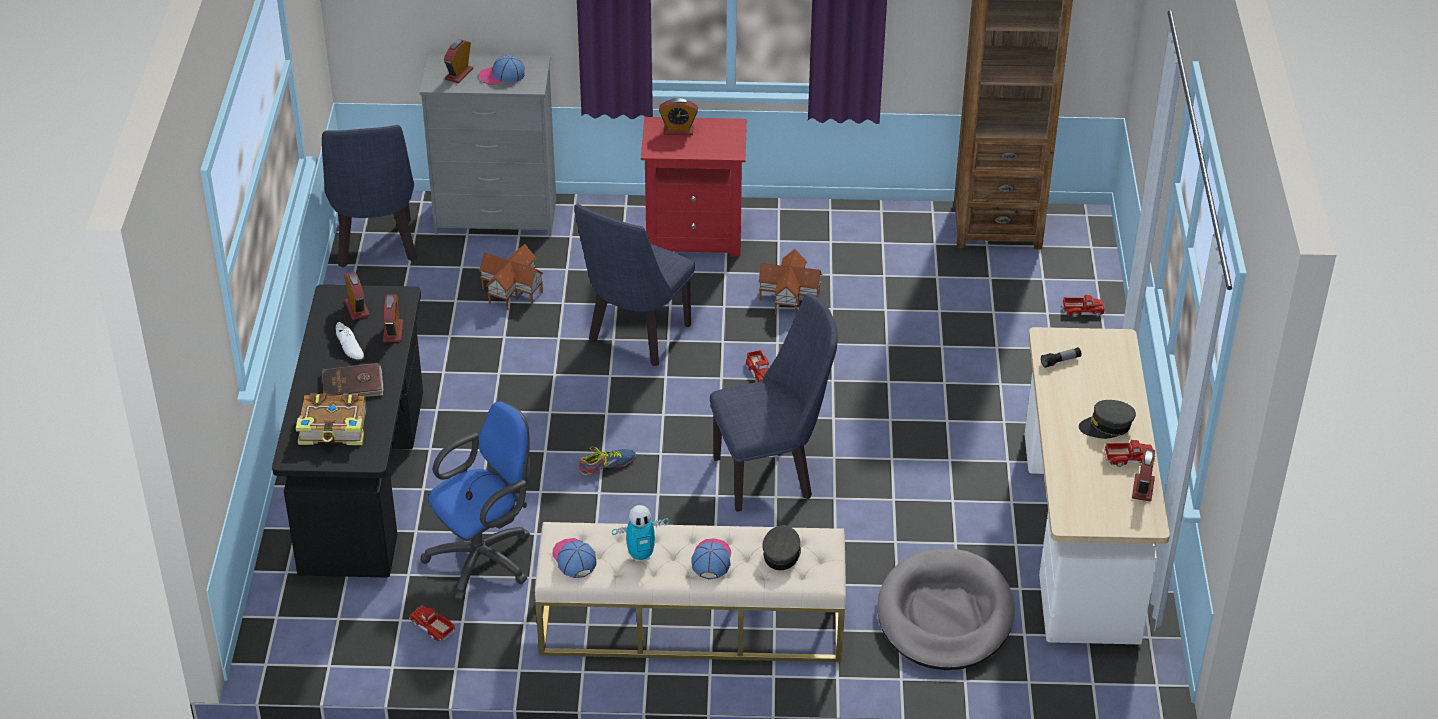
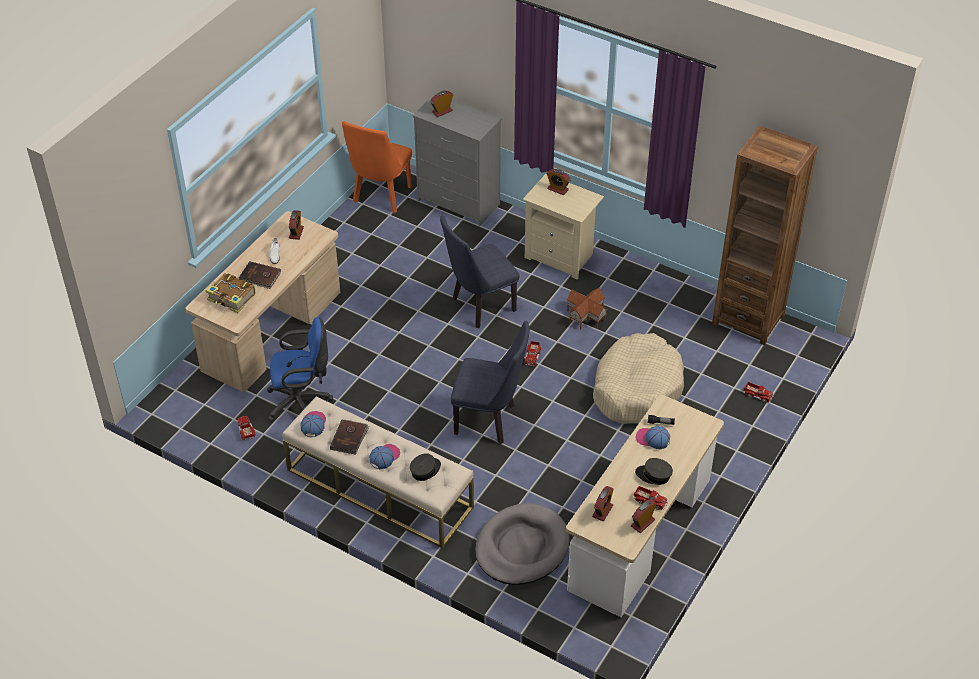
camera: 30 degrees right, 5 degrees up
(362, 482) = (272, 332): black desk -> beige desk
(377, 248) = (380, 197): blue chair -> orange chair
(393, 332) = (304, 253): alarm clock -> alarm clock (602, 511)
(502, 75) = (465, 120): cap -> cap (652, 439)
(512, 291) = (433, 251): toy house -> none
(607, 465) = (405, 376): shoe -> none
(641, 555) = (349, 438): toy robot -> brown book
(695, 235) = (561, 256): red nightstand -> beige nightstand
(928, 361) = (636, 388): none -> beige dog bed

